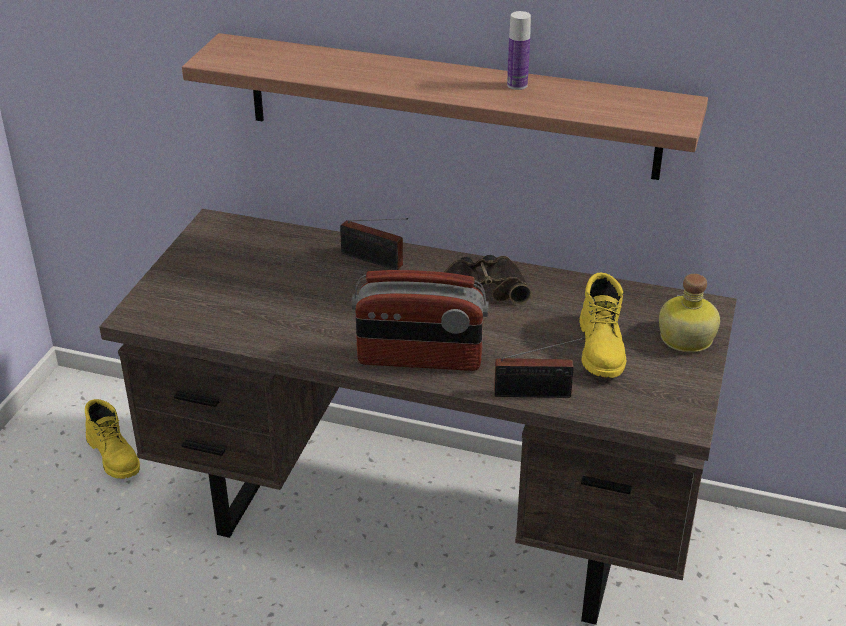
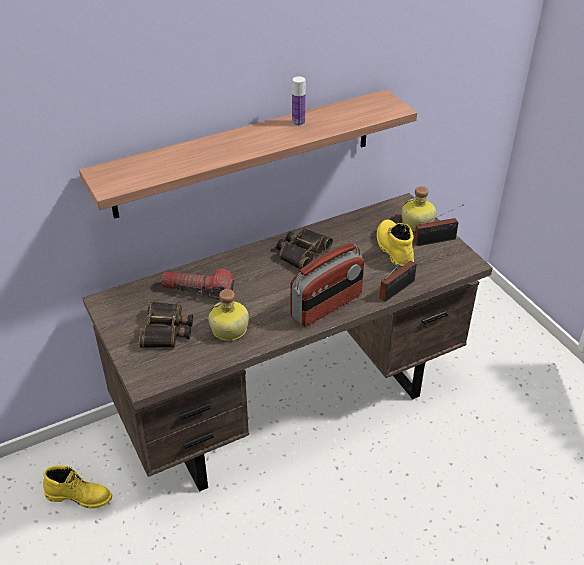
camera: 45 degrees left, 5 degrees up
(226, 282) = (167, 330): none -> binoculars
(282, 318) = (229, 330): none -> bottle
(313, 264) = (199, 290): none -> flashlight
(374, 261) = (228, 269): radio -> radio (437, 240)
(602, 349) = (393, 250): yellow boot -> yellow boot turned 150 degrees counterclockwise

